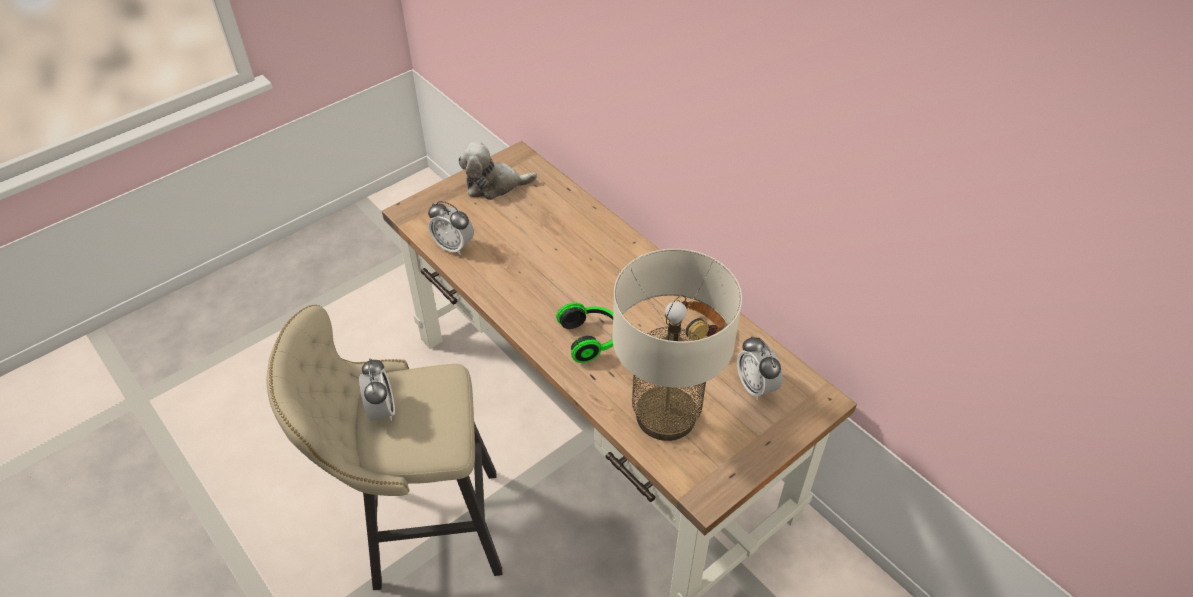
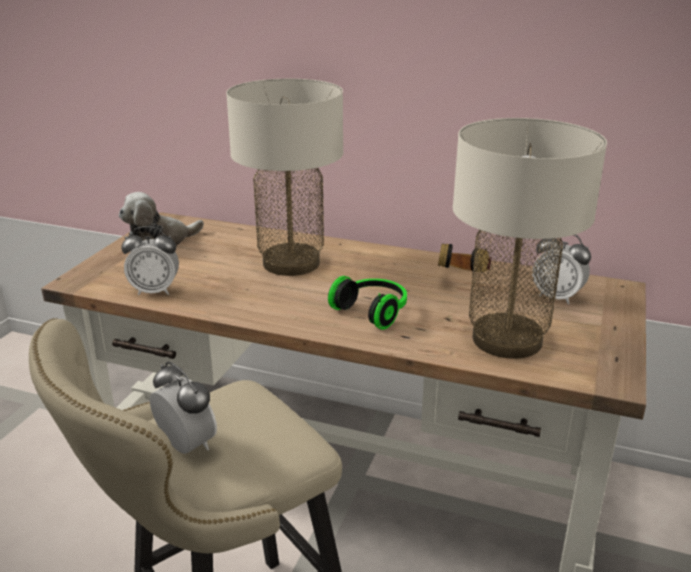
camera: 30 degrees left, 20 degrees down
(575, 252) = (291, 263): none -> table lamp

